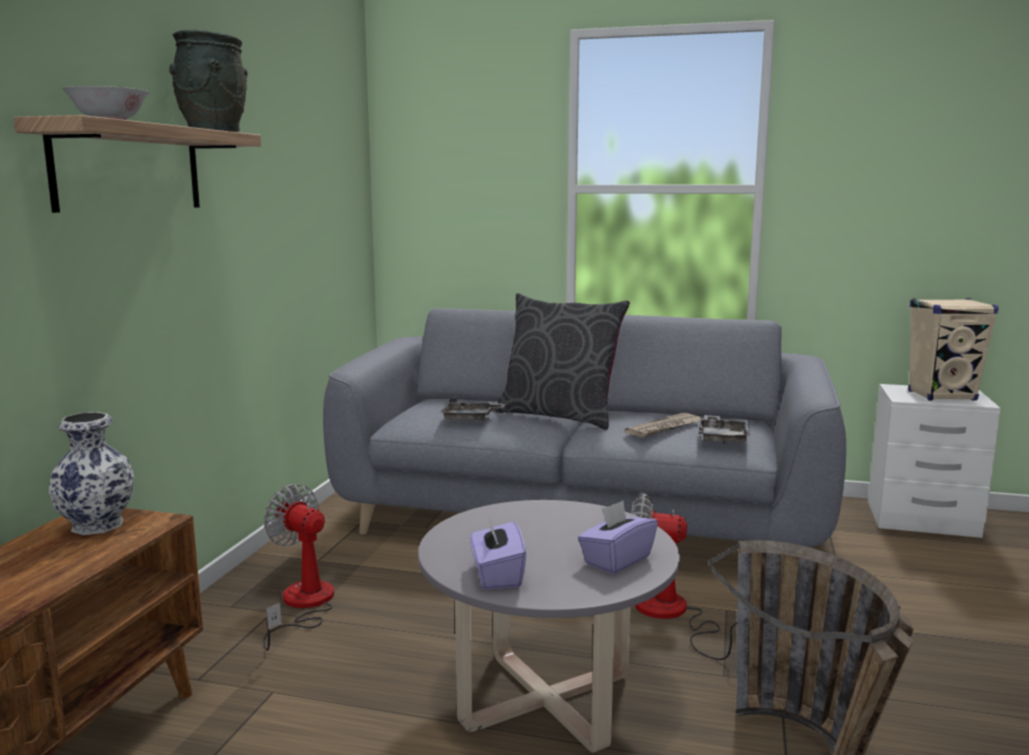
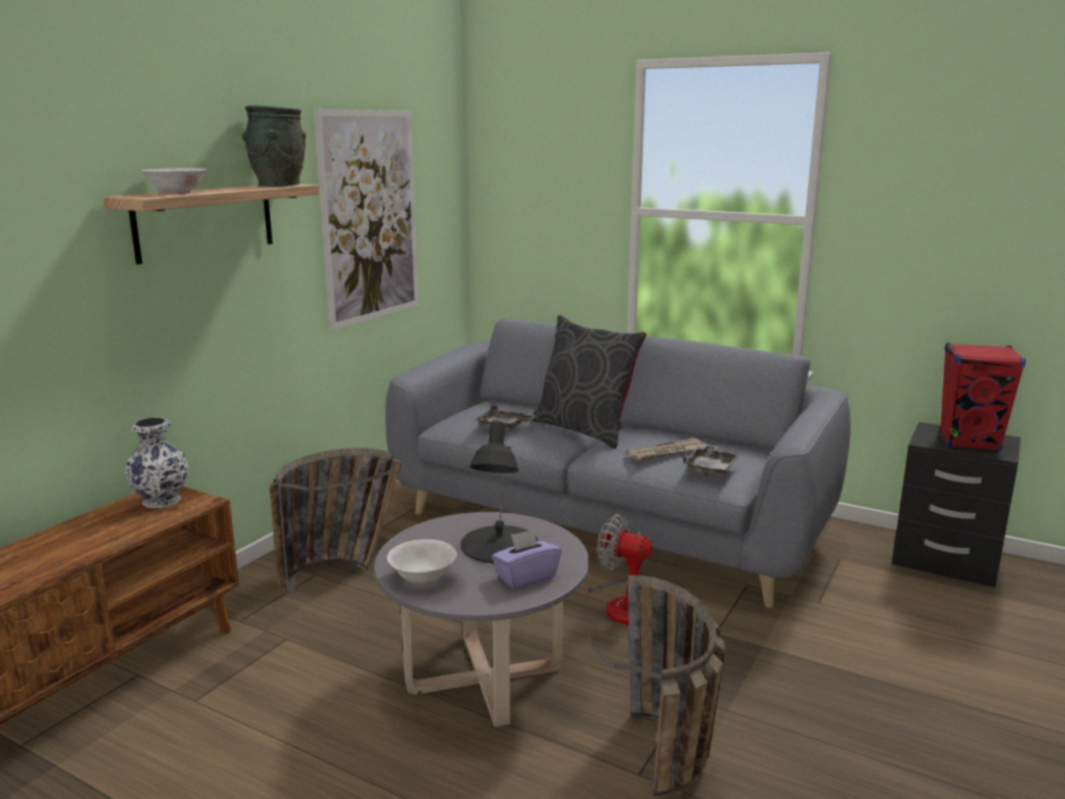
camera: 15 degrees right, 5 degrees up
(291, 190) = (370, 216): none -> picture
(302, 605) = (340, 571): fan -> basket
(497, 575) = (423, 578): purple tissue box -> white bowl
(556, 531) = (498, 545): none -> black table lamp
(922, 519) = (945, 560): white nightstand -> black nightstand
(942, 396) = (969, 443): beige speaker -> red speaker

